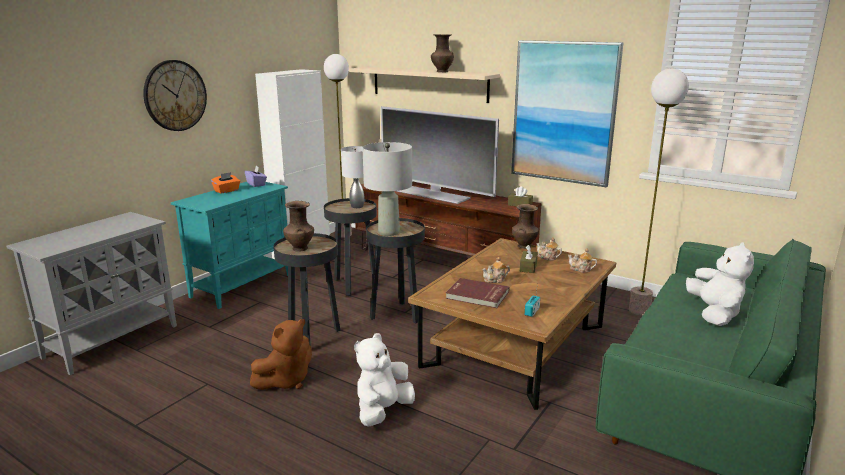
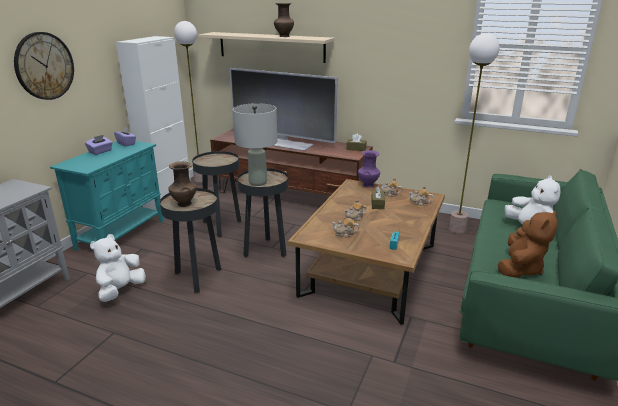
camera: 10 degrees left, 5 degrees up
(227, 191) = (100, 152): orange tissue box -> purple tissue box
(286, 380) = (185, 321): brown plush toy -> brown plush toy (520, 269)
(356, 206) = (221, 159): grey table lamp -> none
(383, 411) = (277, 340): white plush toy -> white plush toy (121, 290)
(477, 295) = (345, 234): red book -> teapot
(524, 246) = (368, 185): brown vase -> purple vase
(563, 112) = (390, 70): picture -> none

